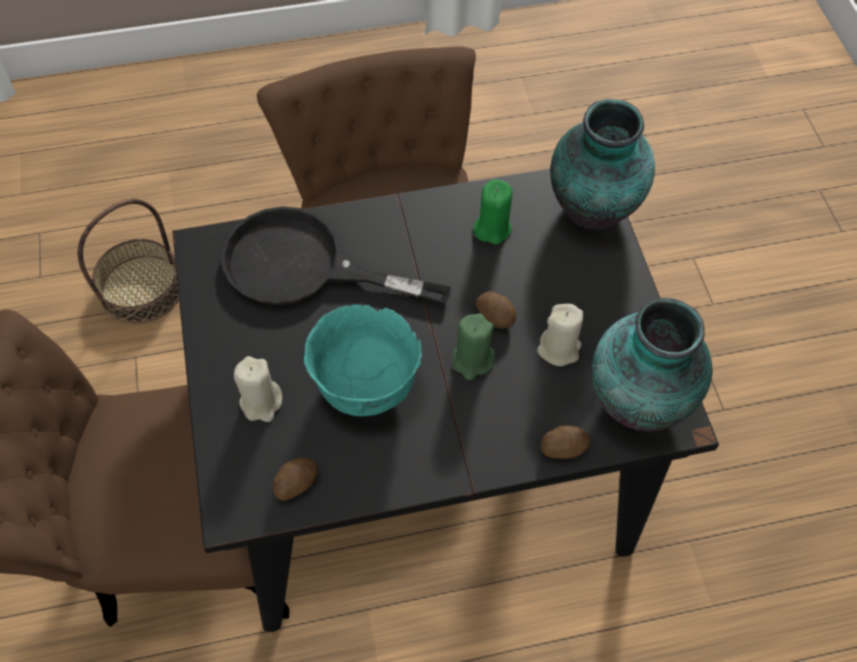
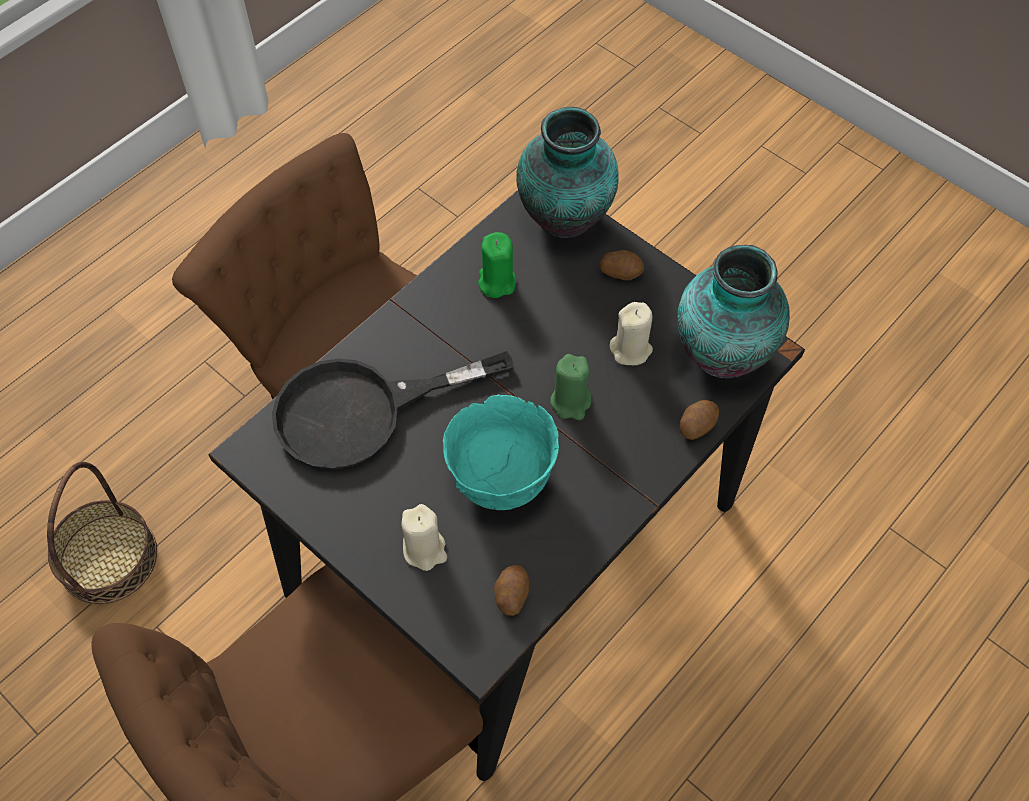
camera: 35 degrees left, 0 degrees up
(496, 316) = (560, 353): potato -> potato (621, 272)

